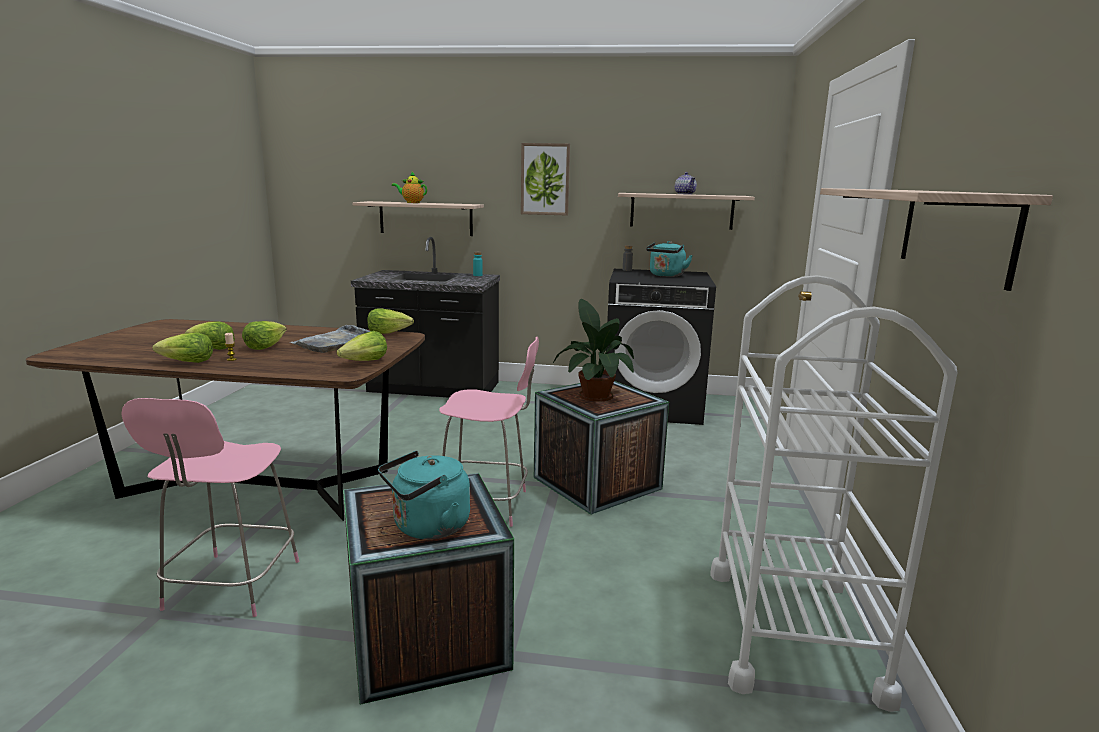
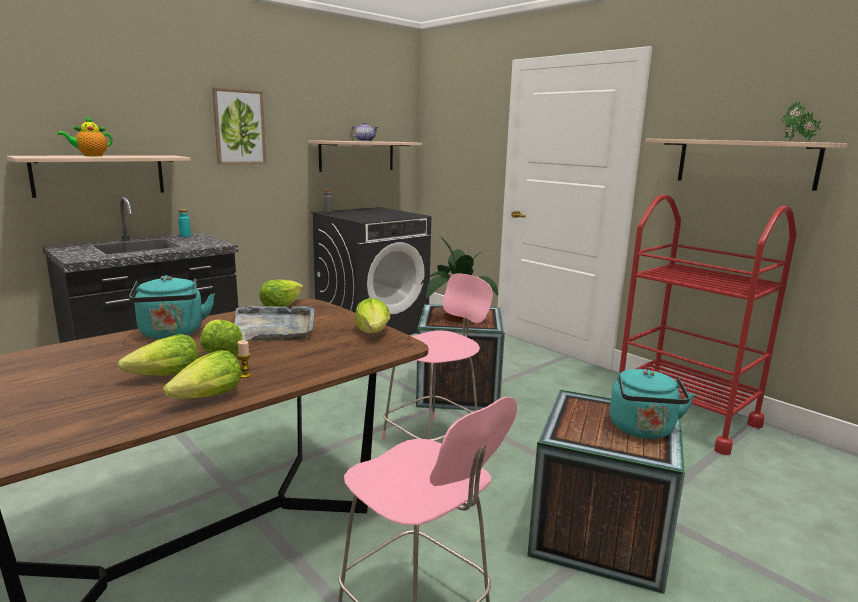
camera: 50 degrees left, 0 degrees up
(666, 275) = (371, 213): turquoise kettle -> turquoise kettle (172, 334)
(792, 631) = (684, 417): white cart -> red cart
(960, 191) = (796, 141): none -> potted plant

